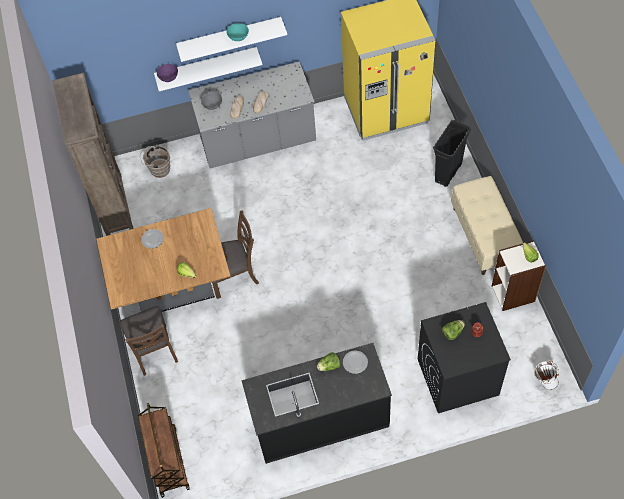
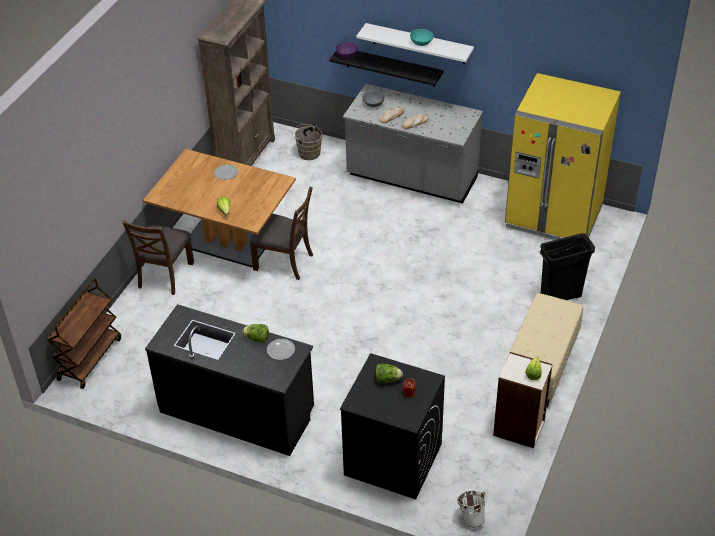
camera: 35 degrees right, 15 degrees down
(206, 66) = (390, 67): white shelf -> black shelf

